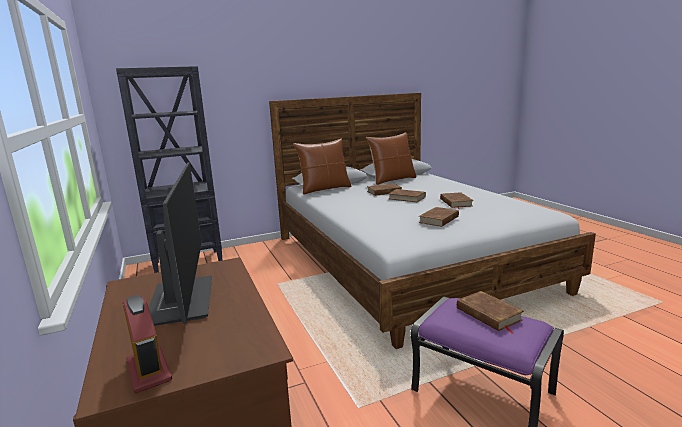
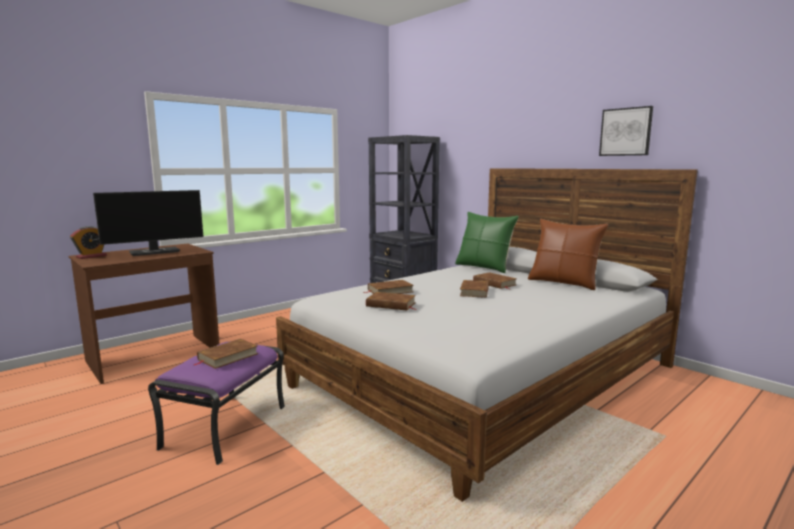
camera: 70 degrees right, 5 degrees down
(324, 189) = (484, 267): brown pillow -> green pillow
(376, 68) = (625, 132): none -> picture
(456, 202) = (476, 310): brown book -> brown book (390, 291)

